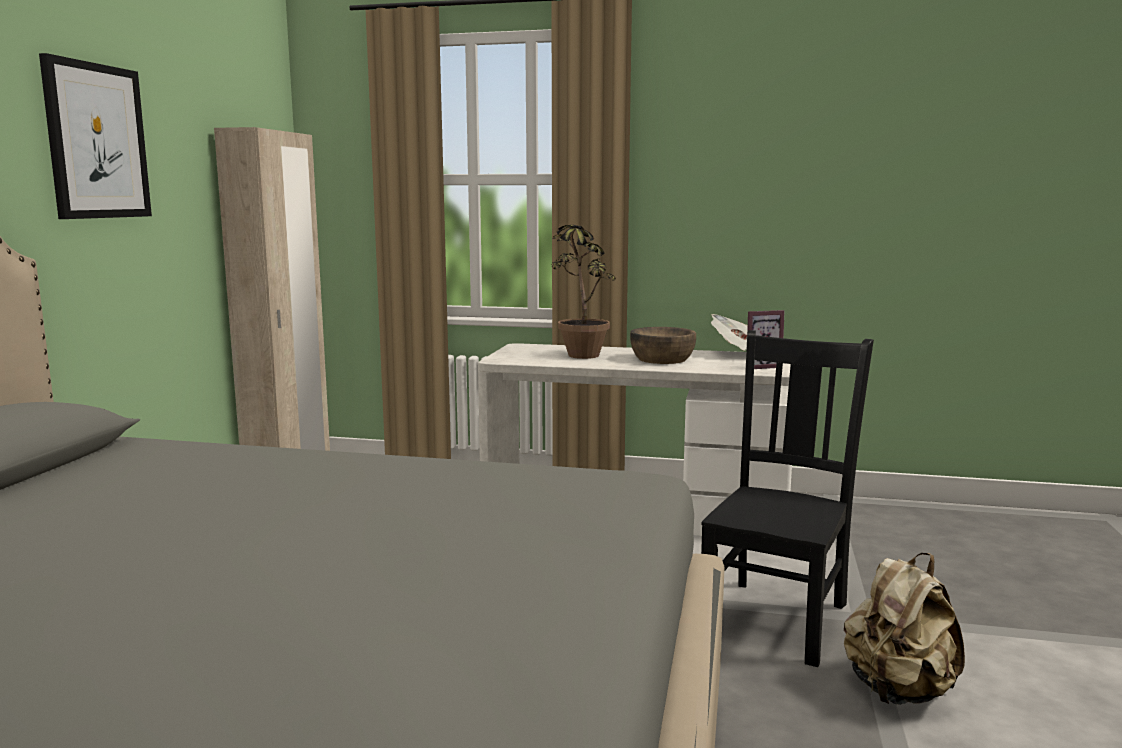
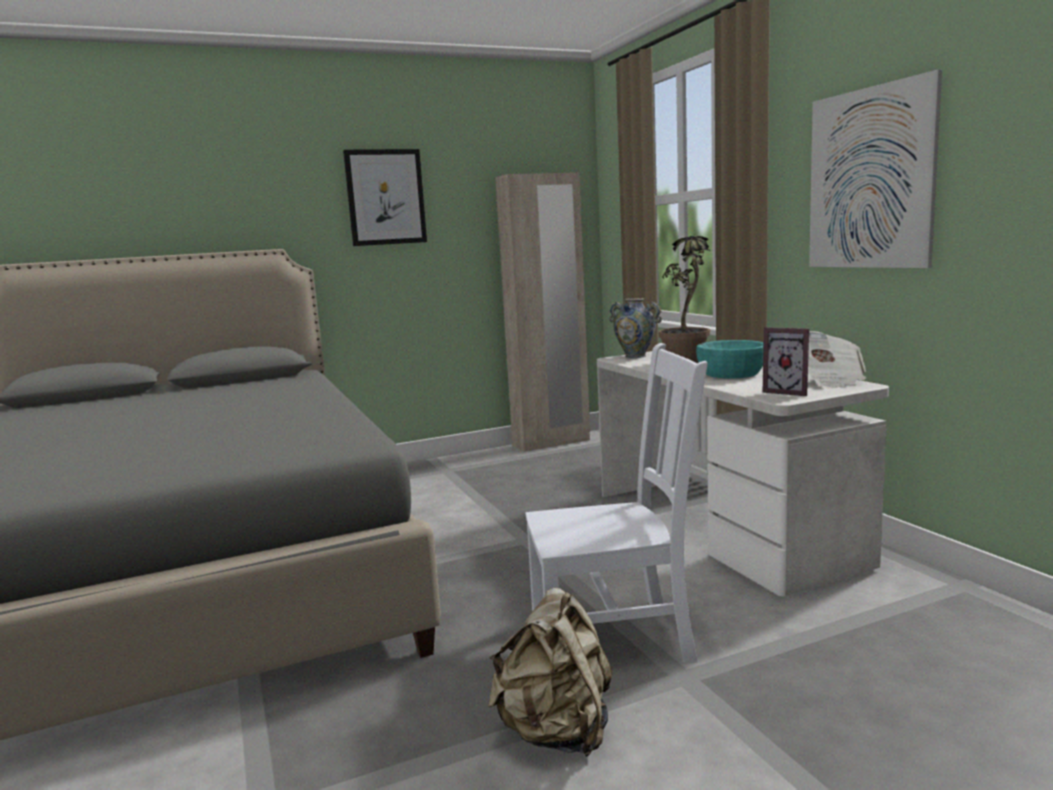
camera: 55 degrees right, 0 degrees up
(510, 355) = (635, 356): none -> vase
(662, 359) = (731, 373): brown bowl -> turquoise bowl
(731, 184) = (870, 179): none -> picture
(776, 617) = (616, 639): black chair -> white chair

